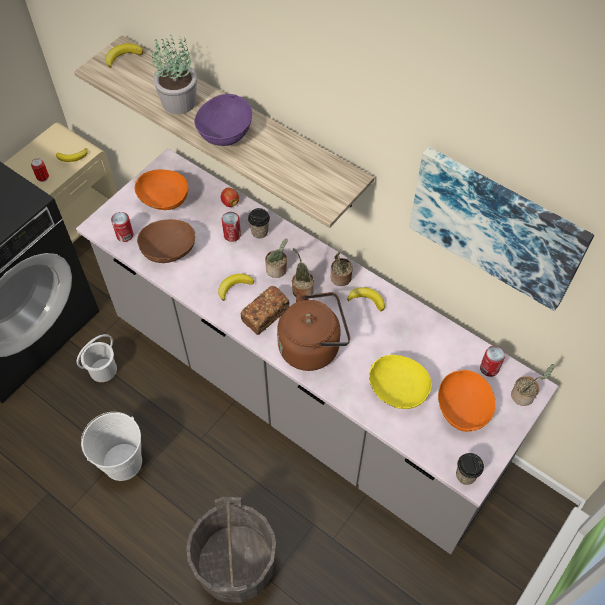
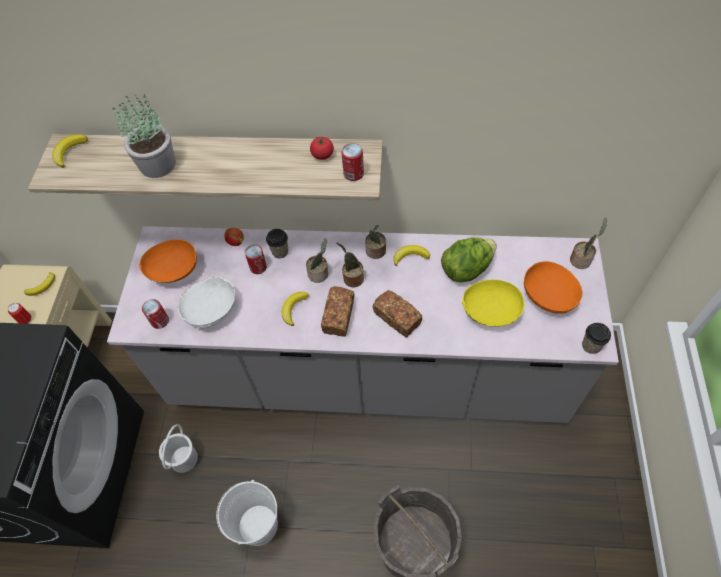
camera: 30 degrees left, 0 degrees up
(169, 250) = (211, 311): brown bowl -> white bowl
(225, 133) = (223, 169): purple bowl -> none
(312, 163) = (322, 155): none -> tomato
(313, 346) = (397, 318): brown kettle -> bread
(408, 340) = (466, 269): none -> lettuce
(489, 368) = (541, 254): can -> can (353, 173)
(496, 226) = (520, 123): picture -> none

